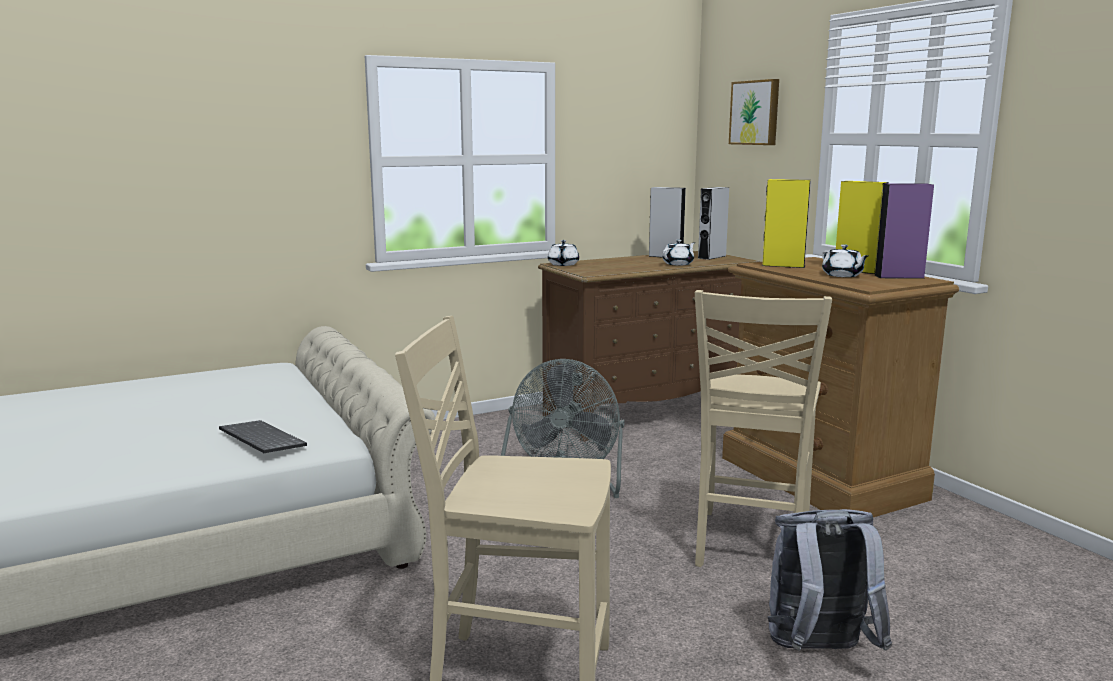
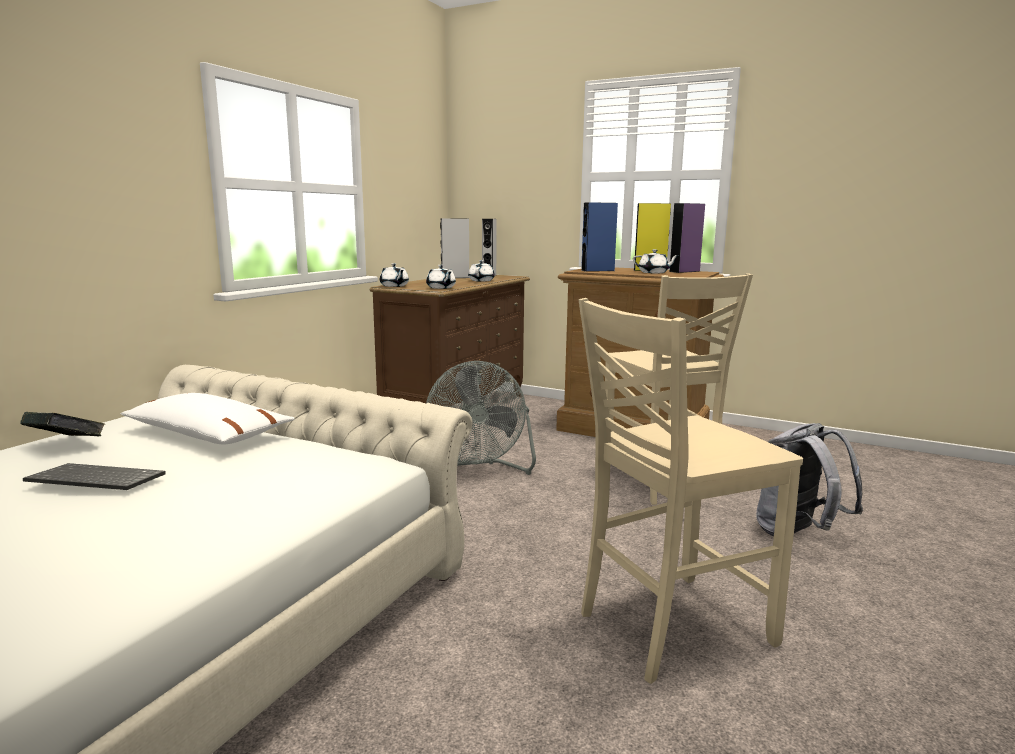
camera: 35 degrees left, 0 degrees up
(190, 381) = (66, 446): none -> book
(259, 439) = (301, 478): keyboard -> keyboard (93, 481)
(278, 390) = (208, 434): none -> white pillow
(600, 271) = (441, 288): none -> white teapot
(755, 113) = (513, 158): picture -> none
(783, 265) = (597, 270): yellow speaker -> blue speaker

